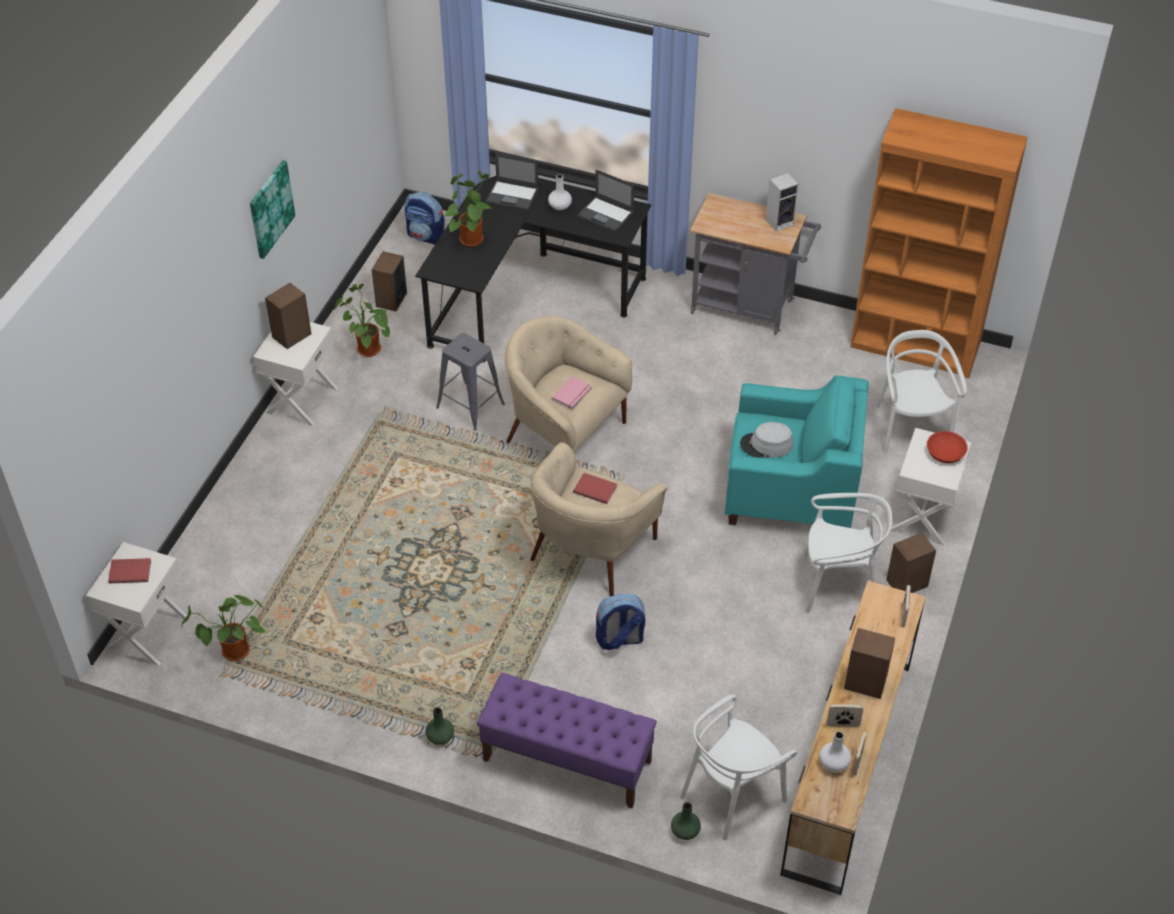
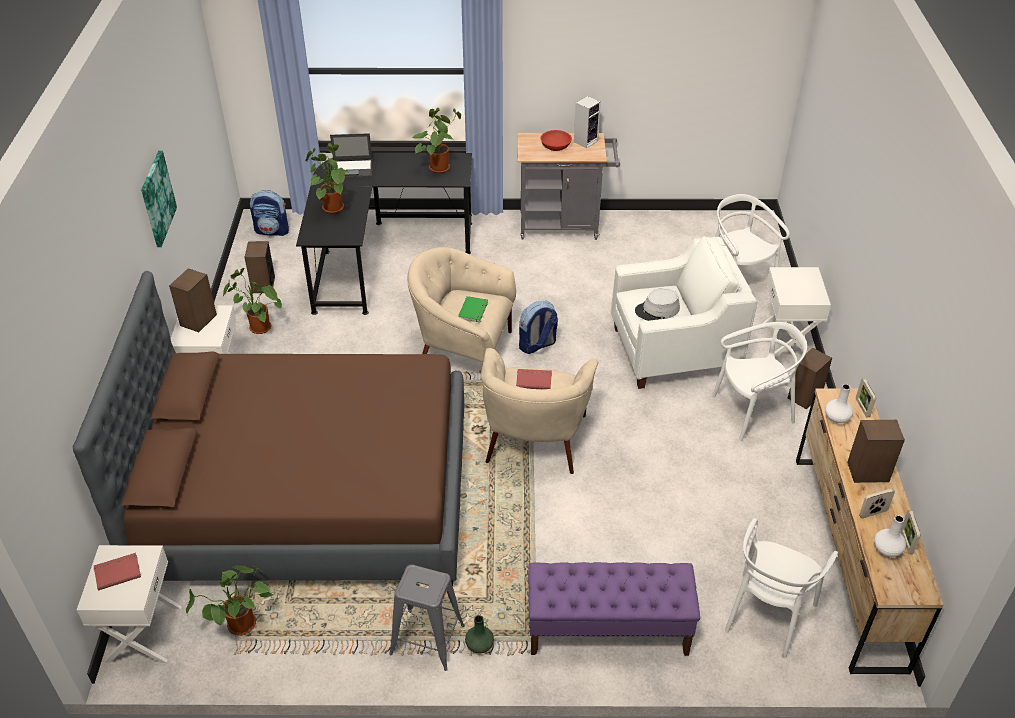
camera: 20 degrees left, 5 degrees down
(344, 543) = (307, 494): none -> brown bed
(470, 406) = (372, 351): grey stool -> grey stool (428, 640)
(560, 206) = (397, 169): white vase -> white vase (837, 418)
(573, 394) = (474, 310): pink book -> green book
(606, 214) = (439, 167): laptop -> potted plant
(619, 639) = (598, 508): backpack -> backpack (537, 345)
(685, 831) = (746, 661): green vase -> none
(790, 492) = (674, 351): turquoise armchair -> white armchair
(915, 346) = (706, 224): orange bookcase -> none
(945, 453) = (804, 280): red bowl -> red bowl (555, 145)

